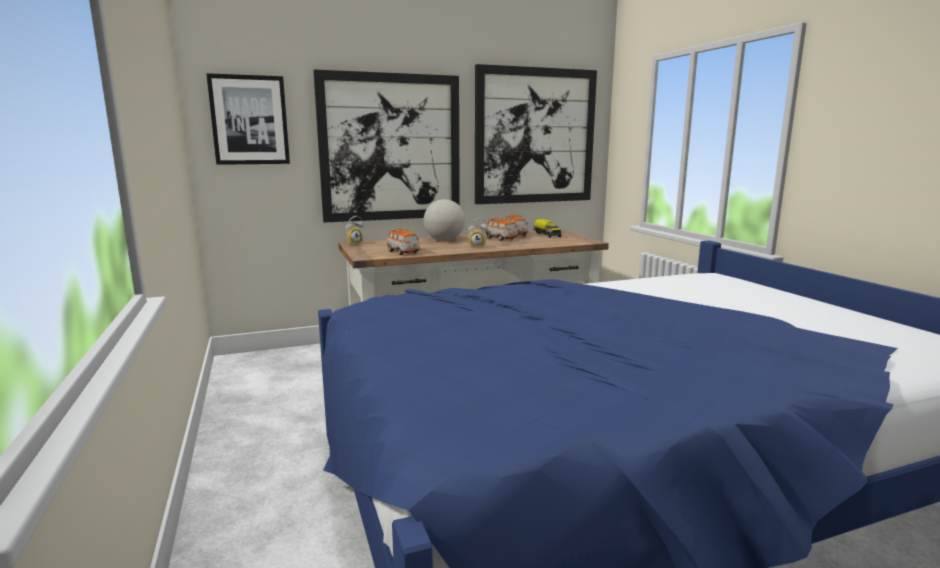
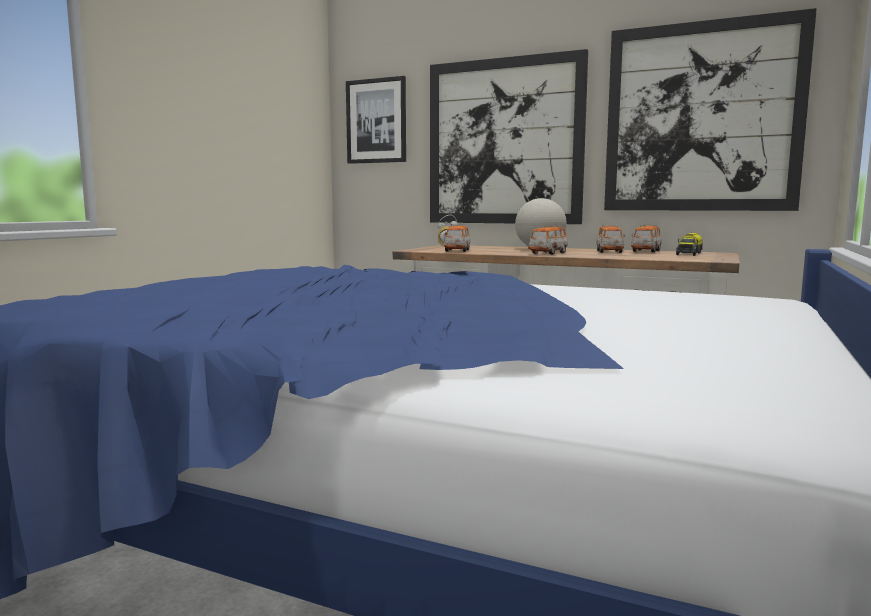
camera: 45 degrees right, 5 degrees down
(477, 246) = (548, 253): alarm clock -> toy car

